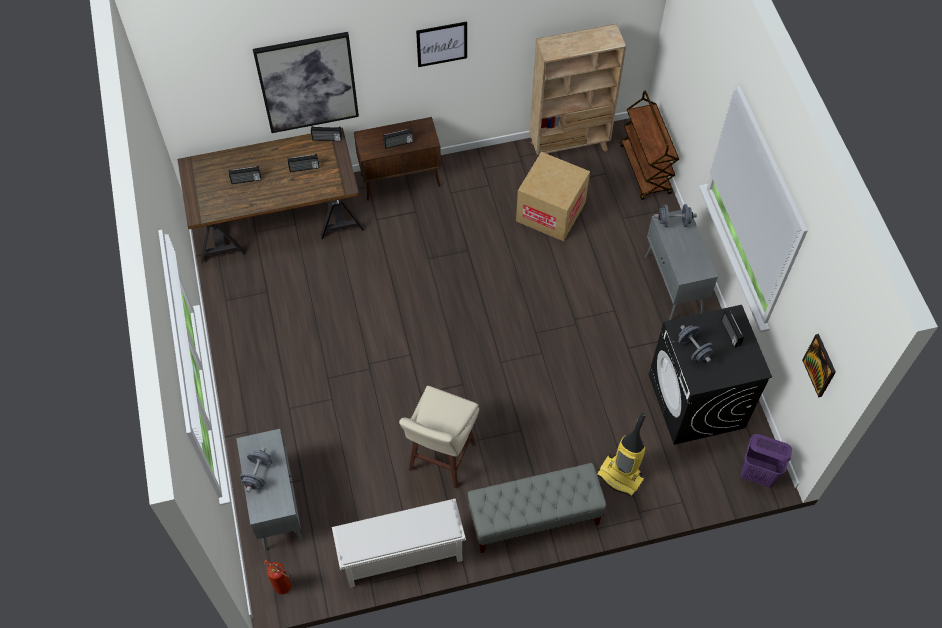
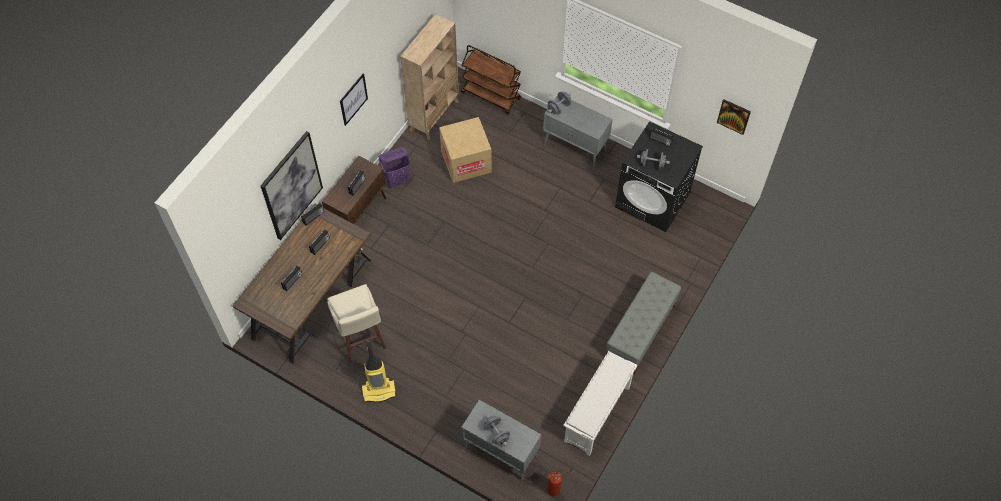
camera: 45 degrees left, 0 degrees up
(441, 458) = (559, 346): beige stool -> beige stool (361, 340)
(621, 476) = (658, 271): vacuum cleaner -> vacuum cleaner (379, 390)
(757, 474) = (720, 211): purple laundry basket -> purple laundry basket (397, 180)

